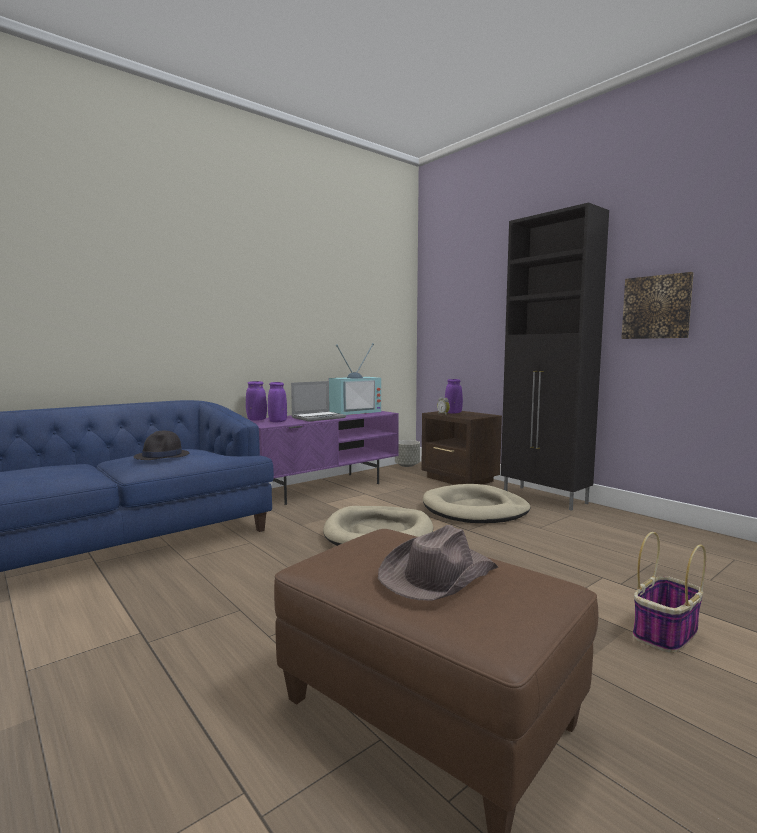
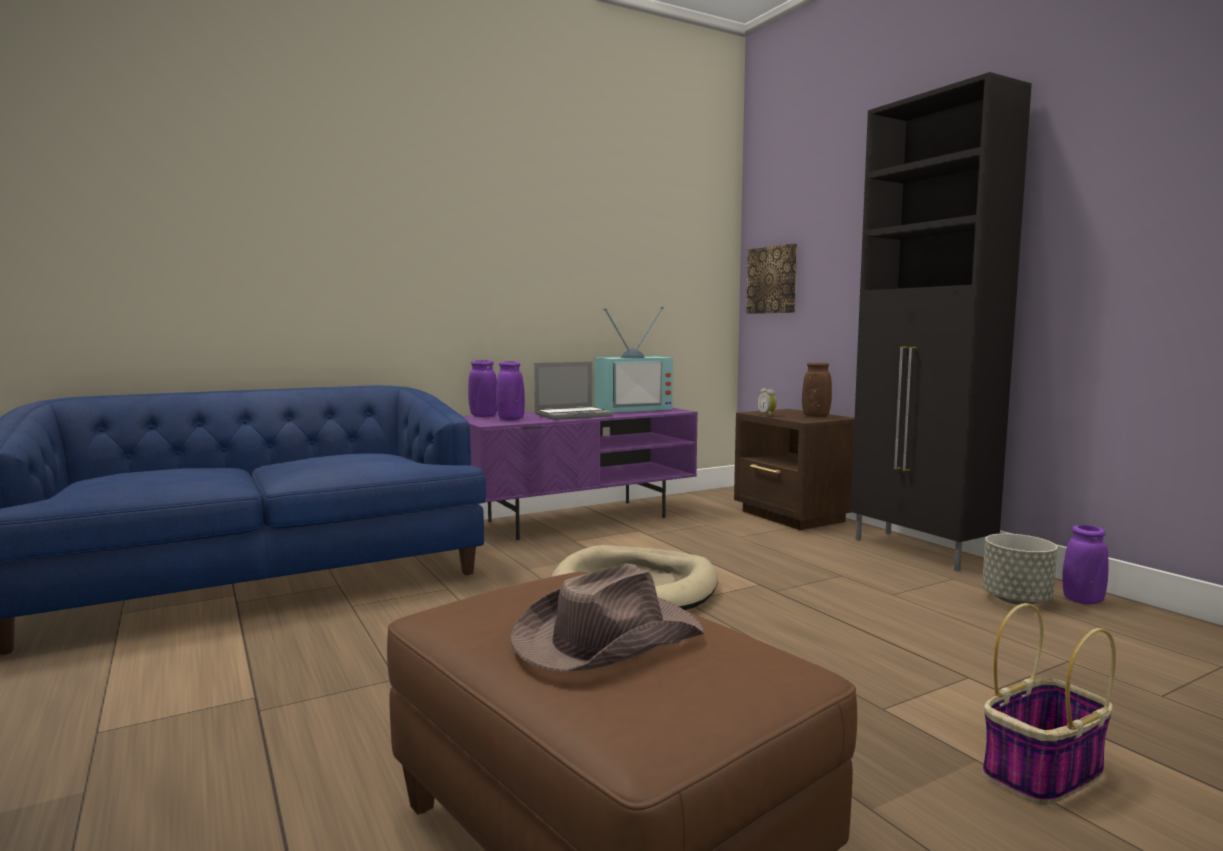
camera: 10 degrees right, 0 degrees up
(162, 456) = (332, 460): black hat -> none
(407, 465) = (719, 493): grey planter -> grey planter (1017, 600)
(453, 413) = (784, 413): purple vase -> purple vase (1083, 601)
(474, 414) = (816, 416): none -> brown vase
(475, 509) = (799, 561): beige dog bed -> none
(656, 307) = (1108, 240): picture -> picture (772, 280)

